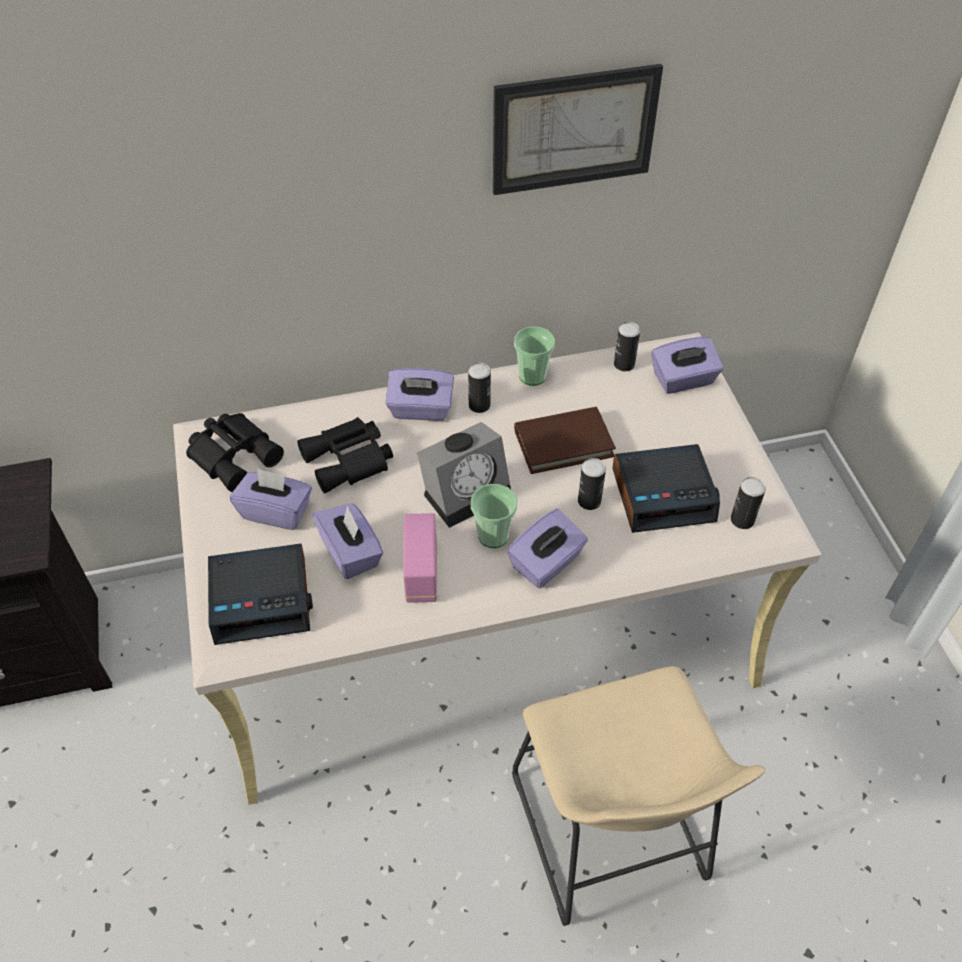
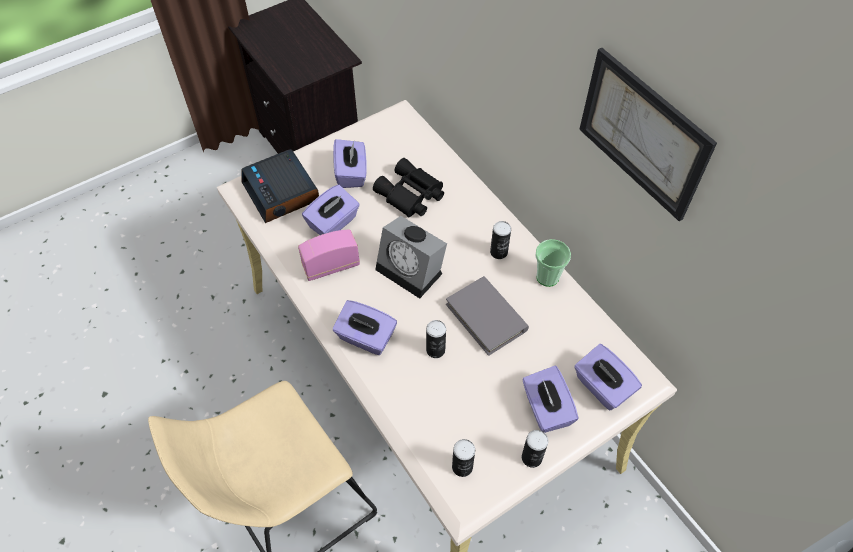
camera: 70 degrees right, 5 degrees up
(235, 454) = (389, 136): black binoculars -> none
(420, 409) = (476, 218): purple tissue box -> purple tissue box (546, 409)
(493, 535) = (378, 298): cup -> none
(563, 443) = (486, 317): brown book -> grey book
(624, 364) = (596, 337): can -> can (531, 457)
(664, 495) = (464, 401): alarm clock -> none

